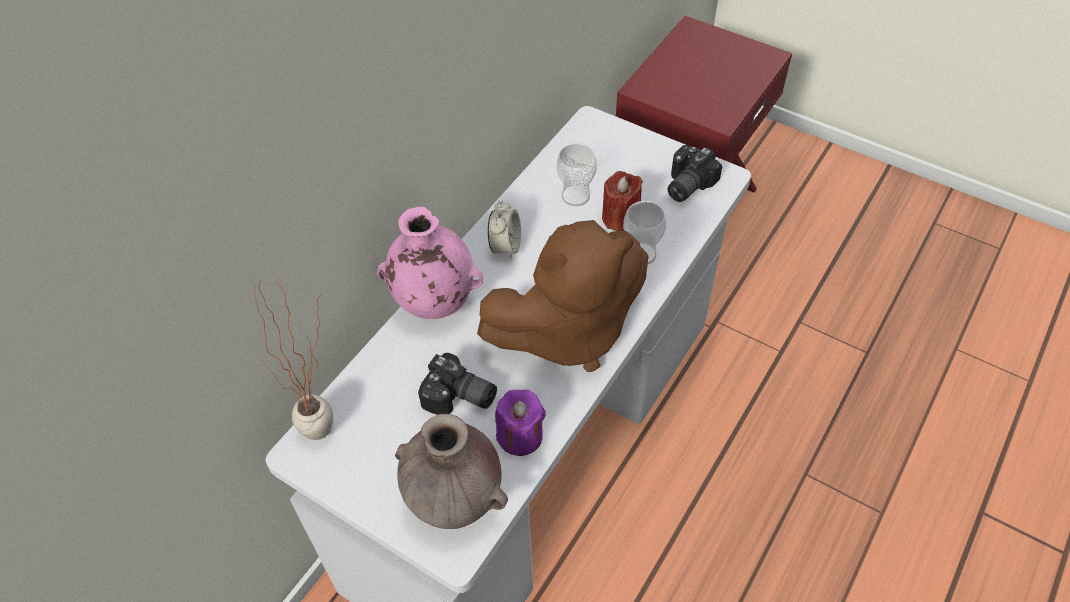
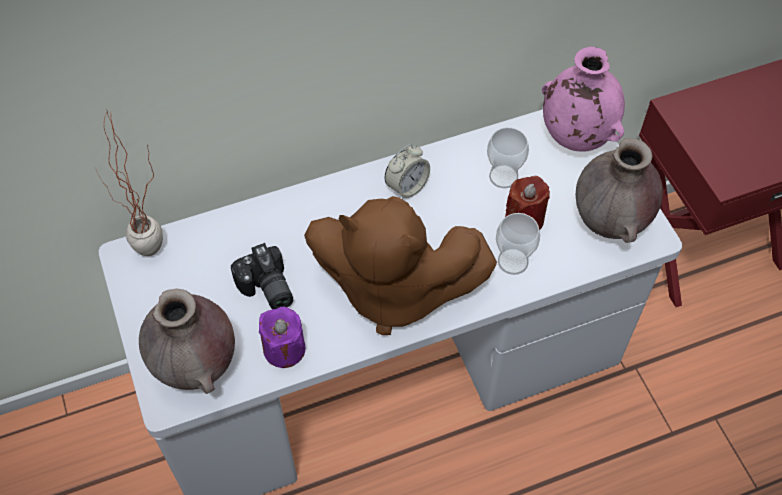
camera: 35 degrees right, 5 degrees up
(434, 303) = (312, 201): pink vase -> pink vase (575, 137)
(685, 184) = (609, 223): camera -> brown vase

